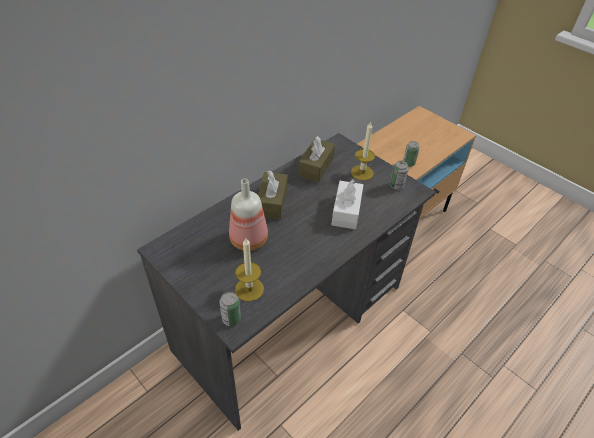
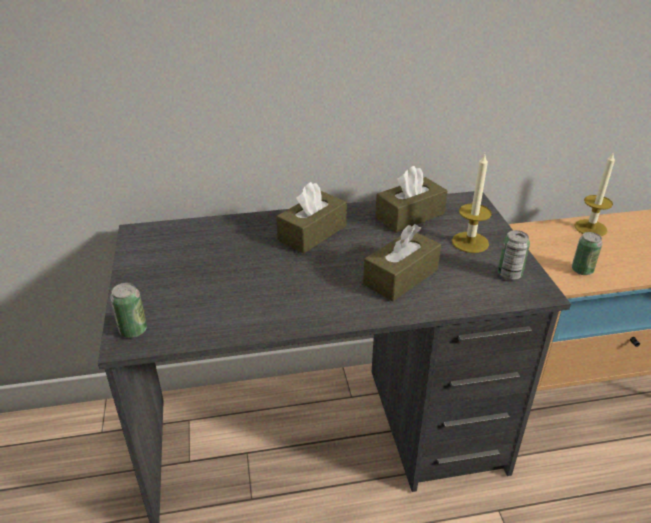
camera: 35 degrees right, 10 degrees down
(249, 239) = (244, 260): bottle -> none
(249, 289) = (186, 309): candle -> candle (590, 228)
(346, 211) = (400, 277): white tissue box -> brown tissue box

